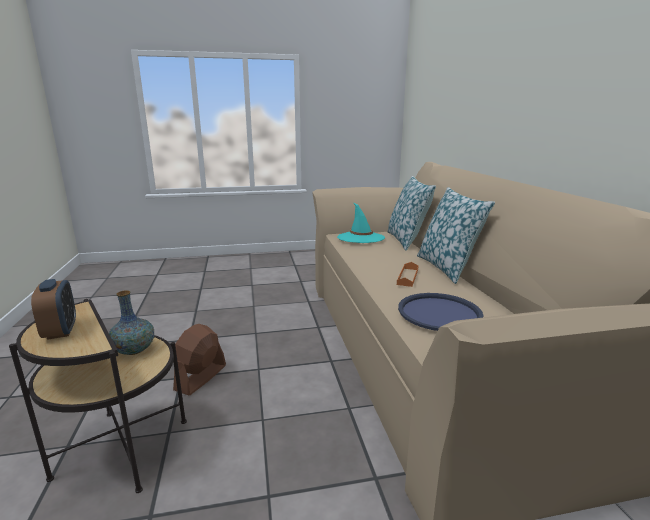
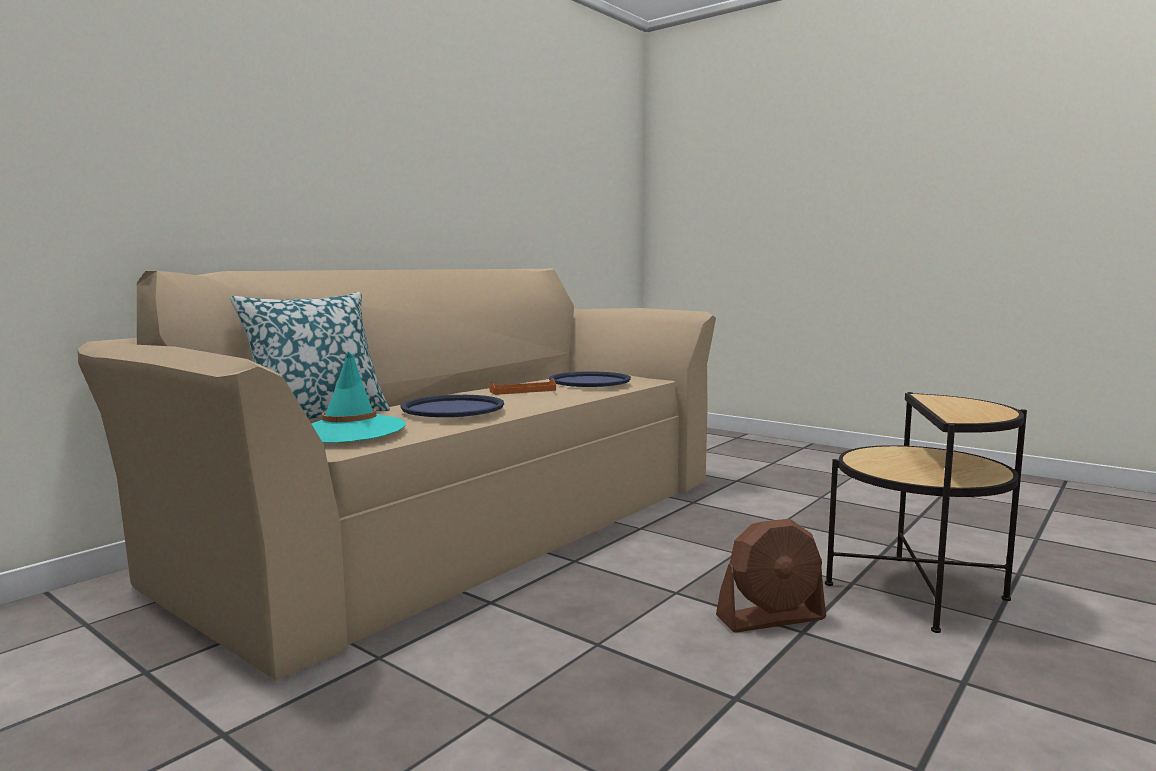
camera: 130 degrees left, 10 degrees down
(60, 331) = (970, 408): alarm clock -> none
(134, 350) = (886, 465): vase -> none
(376, 254) = (452, 408): none -> blue tray
(447, 268) = (450, 391): pillow -> none

